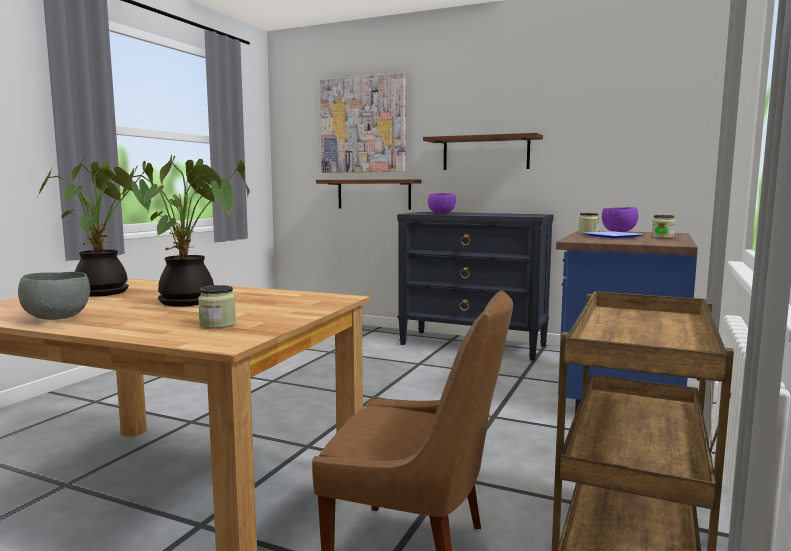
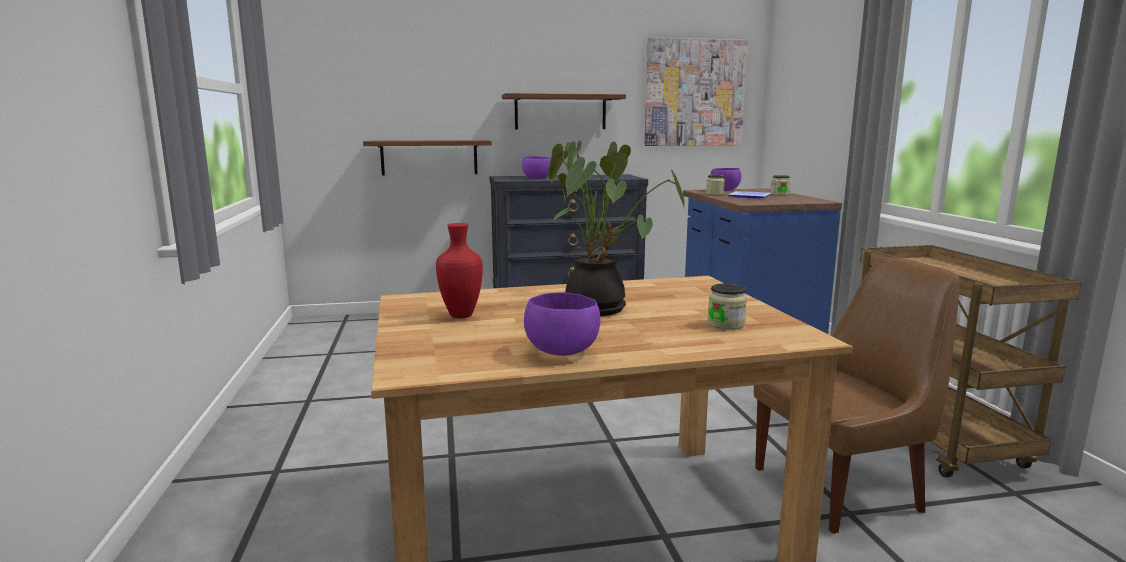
camera: 35 degrees left, 5 degrees up
(58, 318) = (561, 352): grey bowl -> purple bowl
(106, 293) = (460, 315): potted plant -> red vase
(363, 125) = (411, 73): picture -> picture (694, 93)

